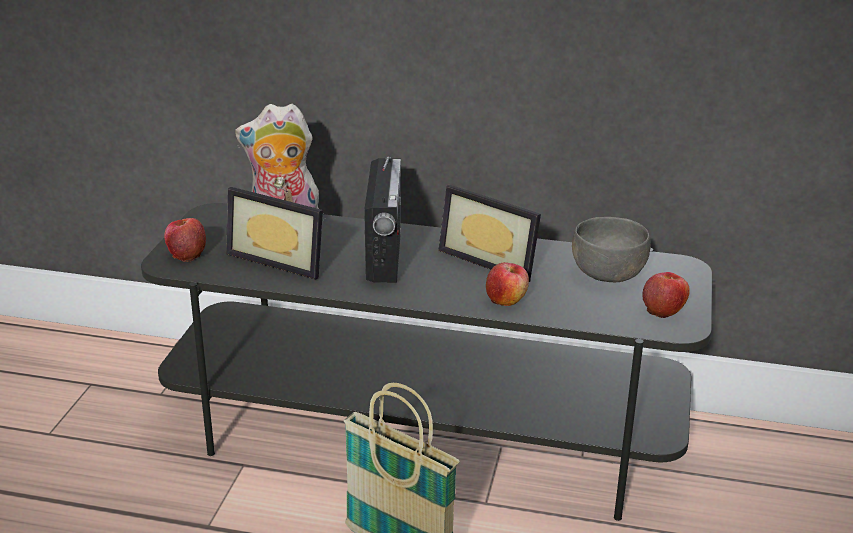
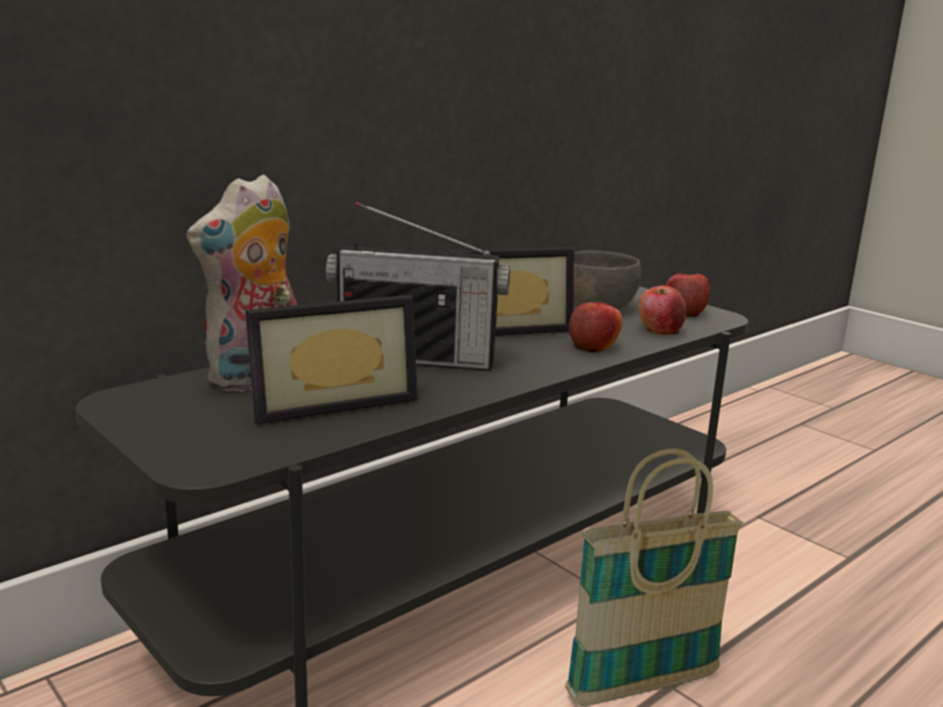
camera: 55 degrees left, 10 degrees down
(186, 254) = (202, 446): apple -> apple (659, 329)
(384, 254) = (417, 359): radio -> radio turned 150 degrees clockwise

